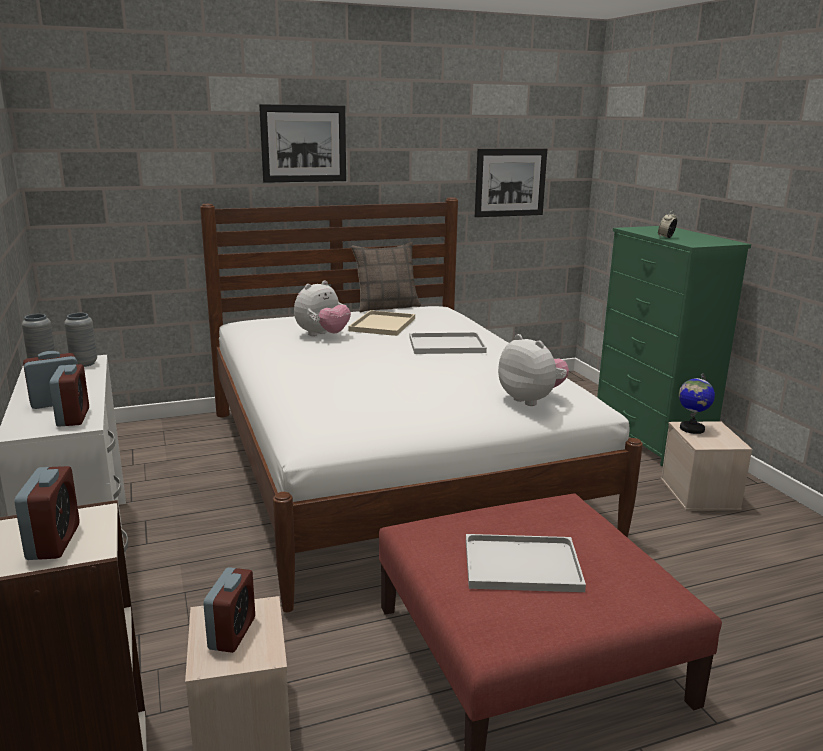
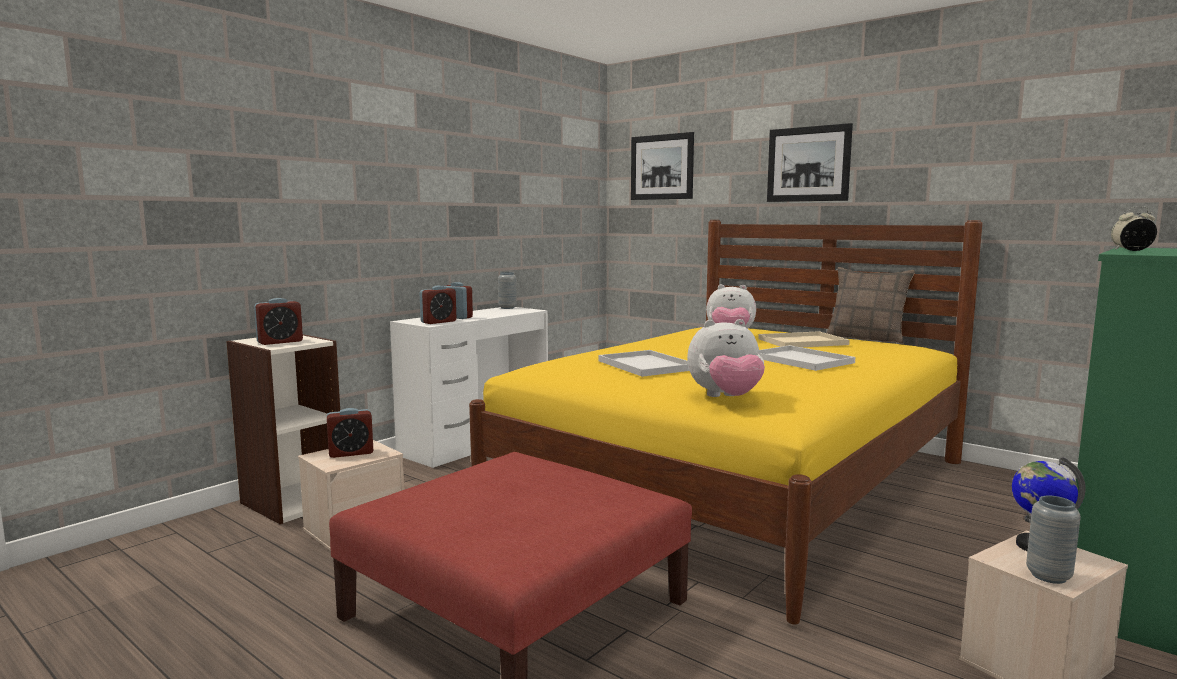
camera: 60 degrees right, 10 degrees down
(84, 364) = (523, 310): grey vase -> grey vase (1048, 576)
(389, 468) = (736, 482): white bed -> yellow bed
(510, 182) = (1080, 203): picture -> picture (661, 167)
(524, 564) = (500, 497): white tray -> white tray (648, 365)
(531, 400) = (725, 398): plush toy -> plush toy turned 60 degrees clockwise

